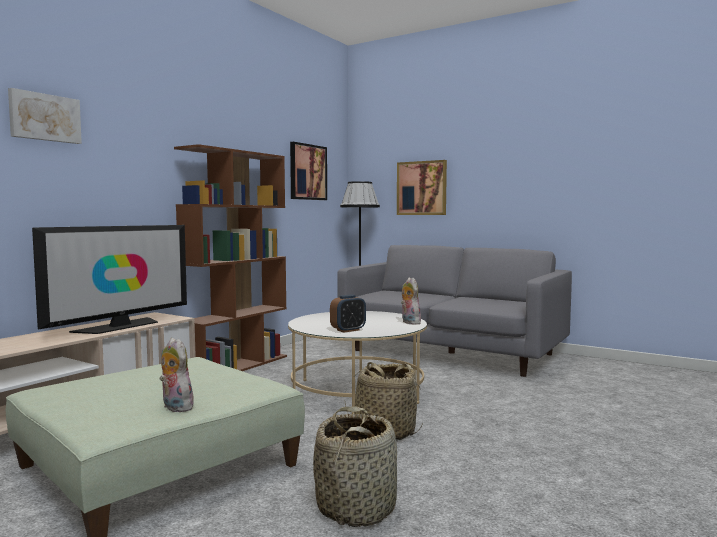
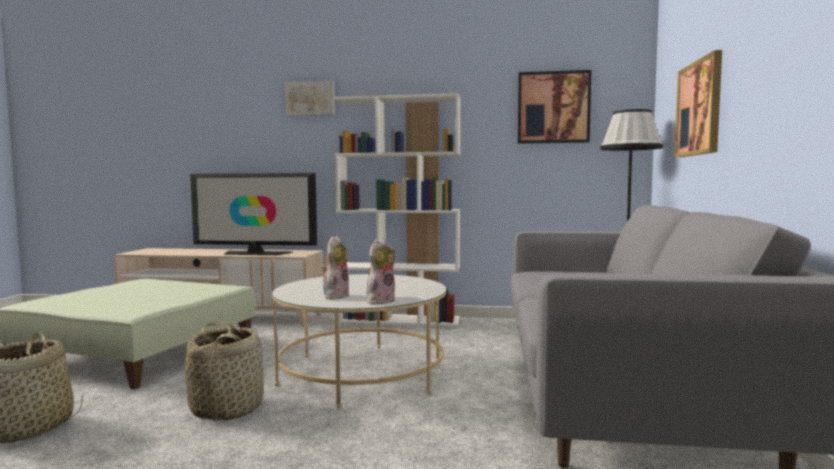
camera: 65 degrees right, 0 degrees up
(44, 117) = (237, 95): picture -> picture (310, 99)
(175, 407) = (89, 303): plush toy -> plush toy (335, 296)
(237, 366) = (400, 320): brown bookcase -> white bookcase
(348, 330) = (308, 290): alarm clock -> none

